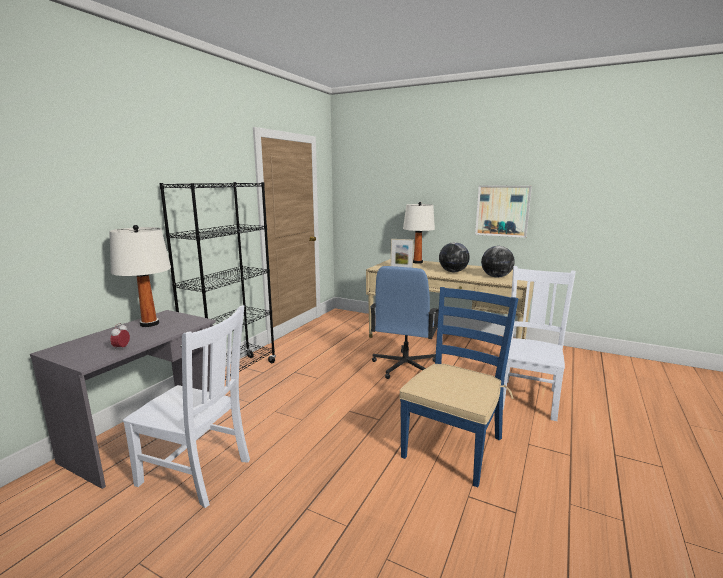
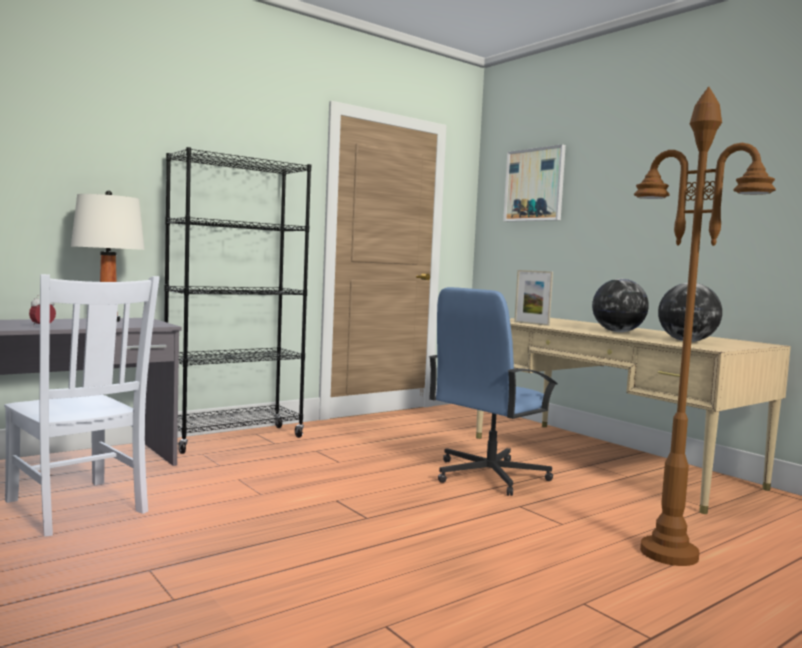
camera: 25 degrees right, 10 degrees down
(417, 262) = (580, 322): white table lamp -> none
(453, 446) = (441, 571): blue chair -> none
(502, 211) = (731, 231): picture -> picture (534, 185)
(528, 397) = (670, 554): white chair -> brown floor lamp

